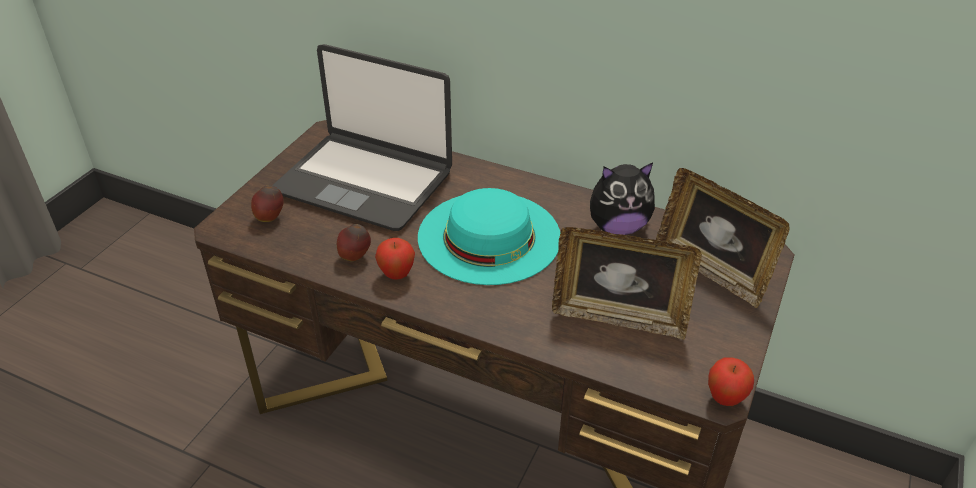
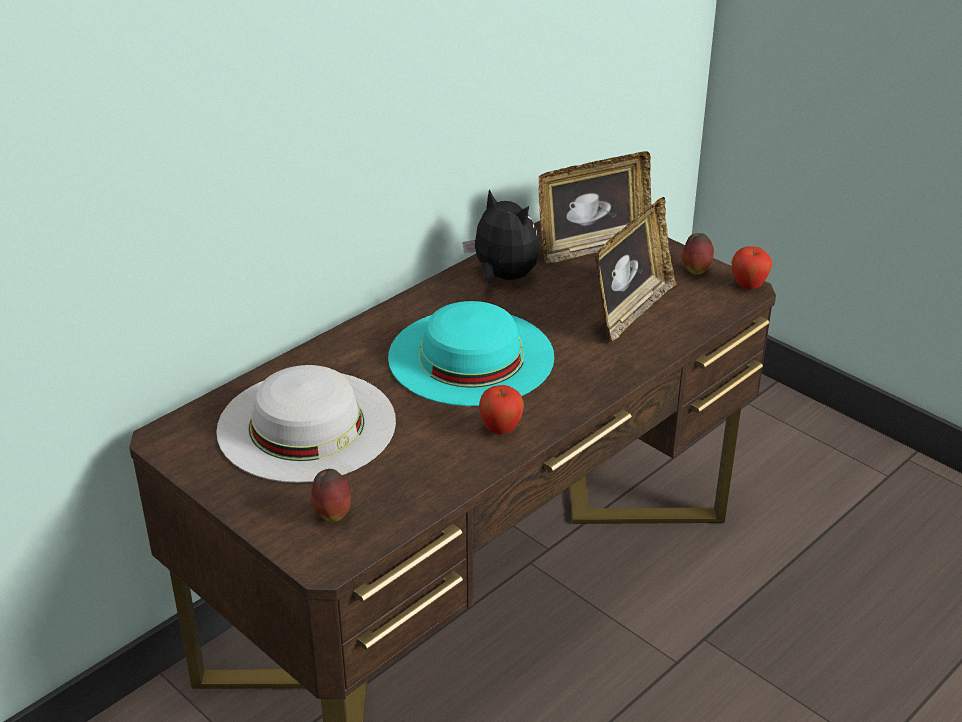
camera: 70 degrees left, 5 degrees down
(355, 257) = (452, 455): apple -> apple (696, 270)
(365, 181) = (307, 425): laptop -> white hat
(617, 227) = (503, 277): plush toy -> plush toy turned 60 degrees counterclockwise

